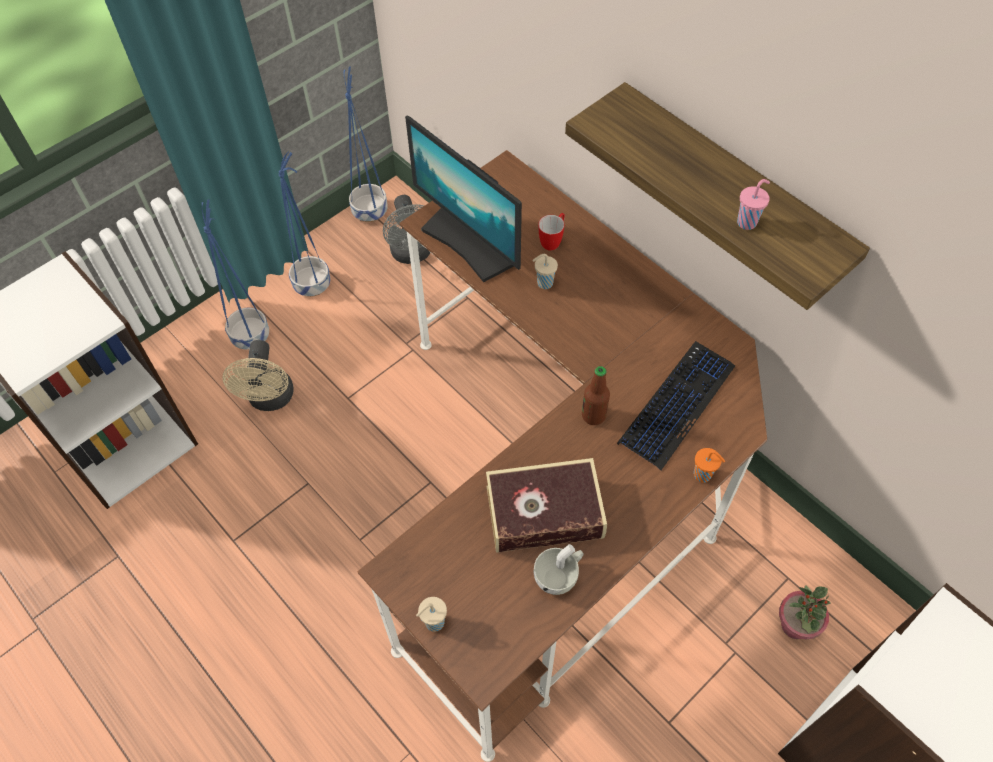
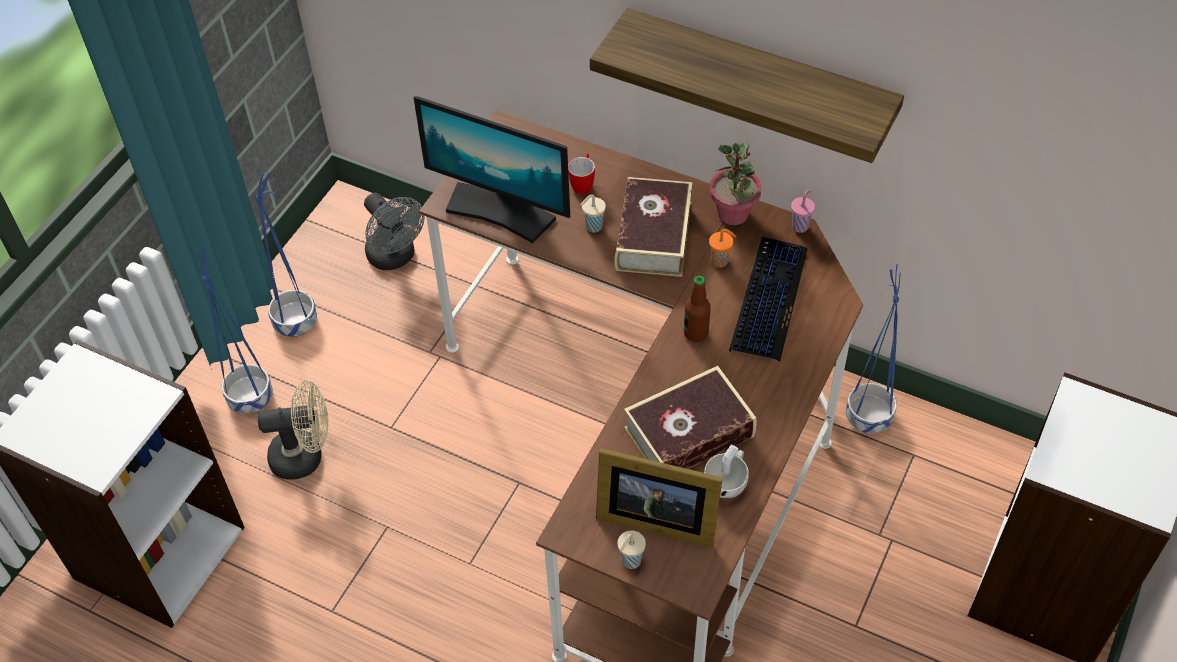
camera: 20 degrees left, 5 degrees down
(270, 399) = (305, 456): beige fan -> beige fan turned 75 degrees counterclockwise
(370, 210) = (325, 225): blue planter -> blue planter (868, 415)
(475, 586) = (654, 517): none -> picture frame
(595, 309) = (653, 236): none -> book
(703, 475) = (819, 353): orange cup -> orange cup (720, 261)
(747, 222) = (792, 102): pink cup -> pink cup (800, 226)
(795, 626) = (937, 496): potted plant -> potted plant (733, 214)

